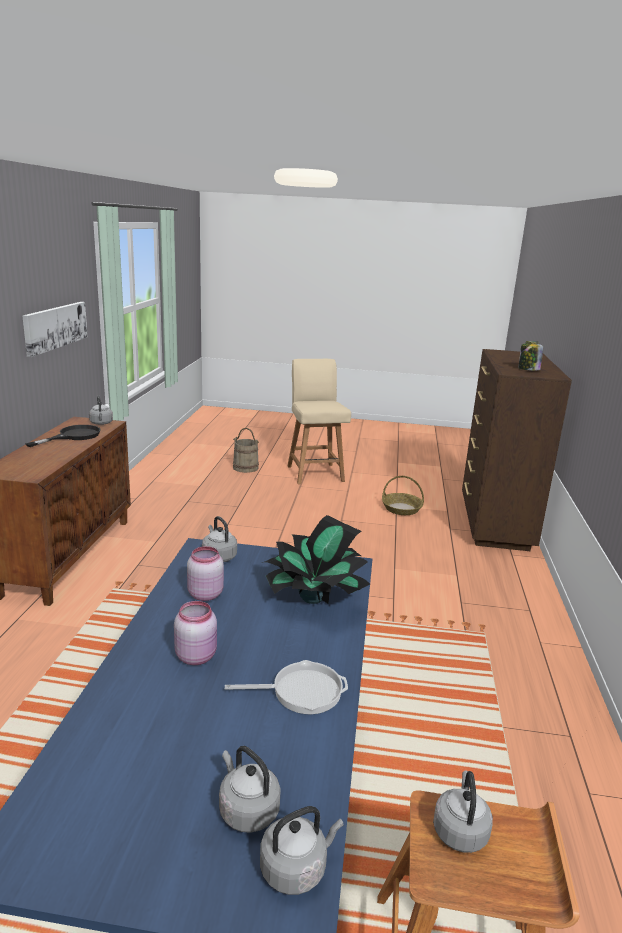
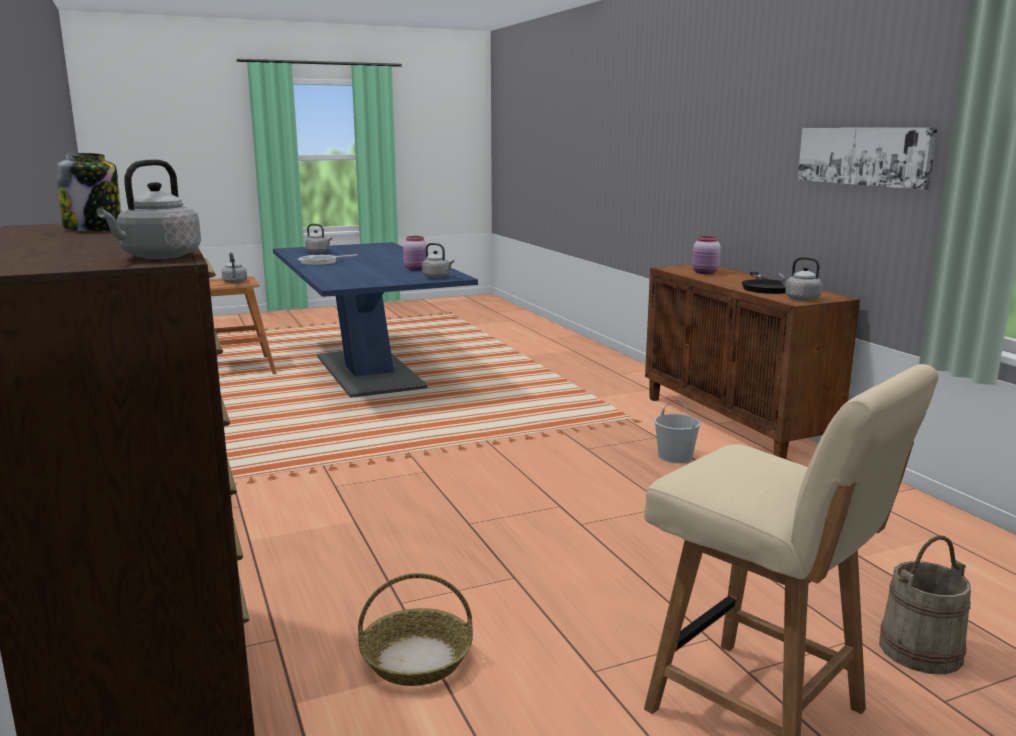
camera: 150 degrees right, 5 degrees down
(162, 547) = (675, 456): none -> white bucket
(196, 655) = (385, 261): pink jar -> pink jar (705, 273)
(296, 868) = (292, 250): grey kettle -> grey kettle (158, 257)
(313, 599) = (346, 275): potted plant -> none

